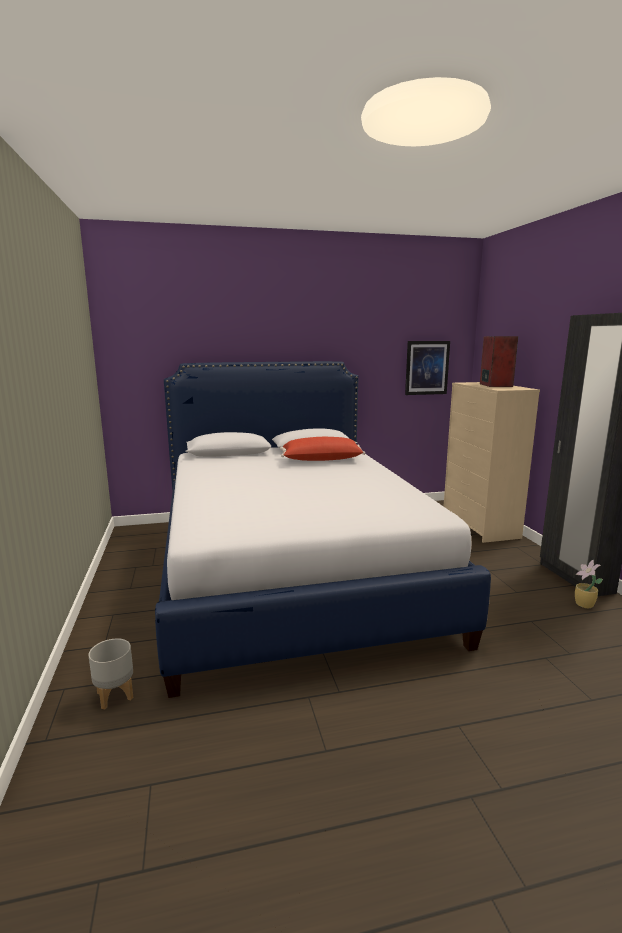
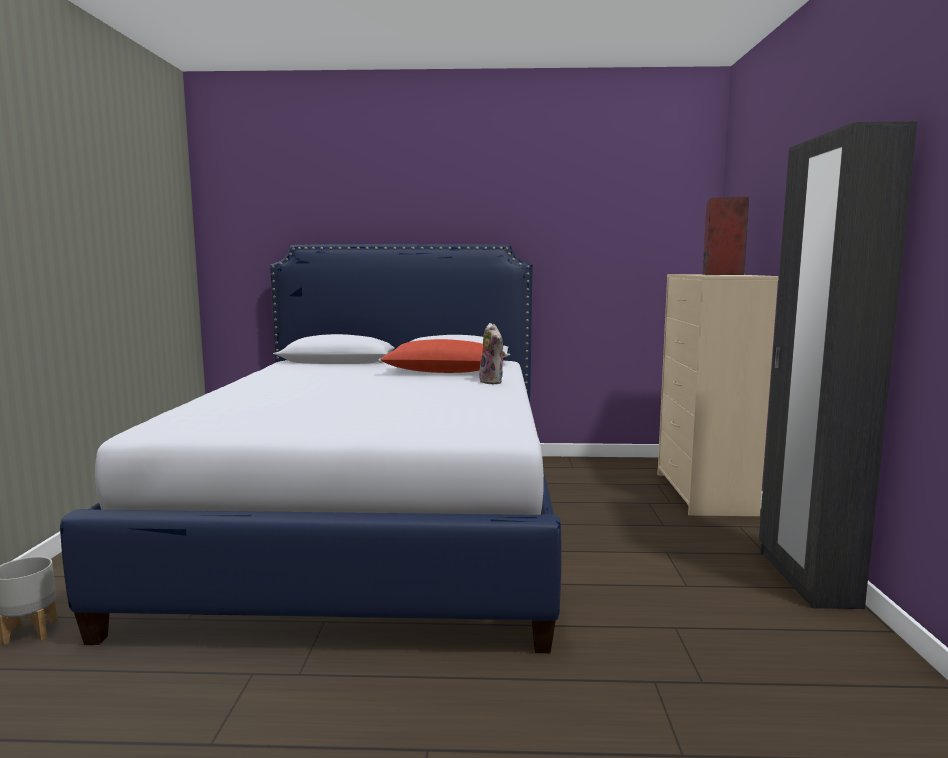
camera: 15 degrees right, 5 degrees down
(368, 467) = (493, 382): none -> plush toy
(427, 368) = (642, 256): picture -> none
(584, 605) = (789, 618): potted plant -> none

